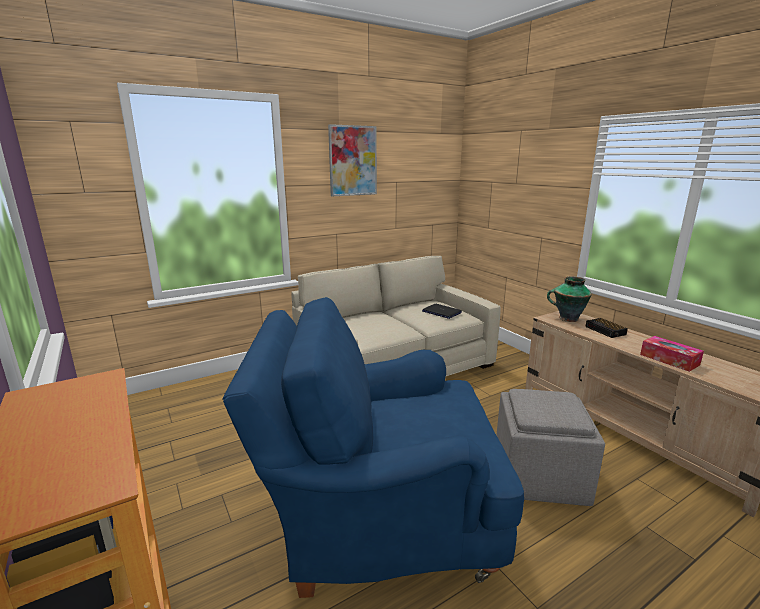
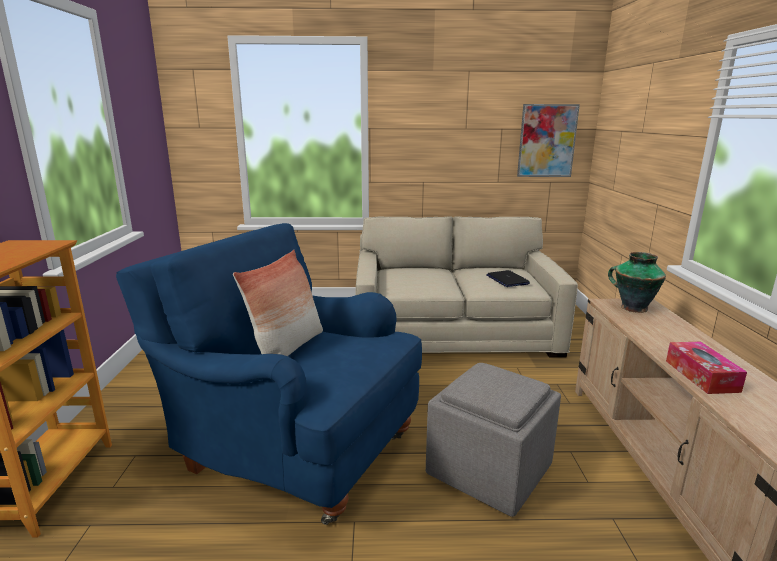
camera: 30 degrees right, 0 degrees up
(353, 161) = (446, 104): picture -> picture (547, 141)
(387, 427) = (287, 349): none -> pillow
(606, 331) = (664, 329): alarm clock -> none

